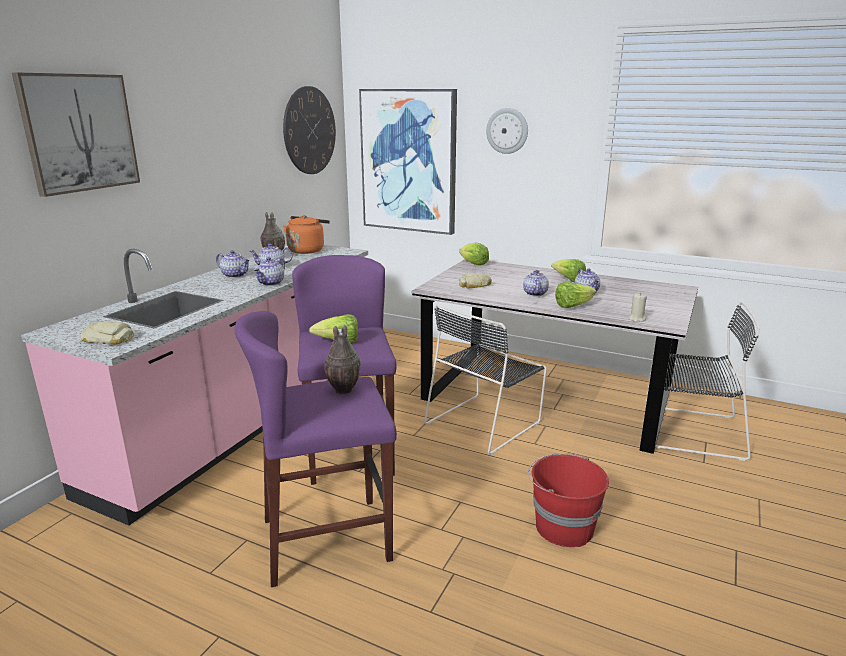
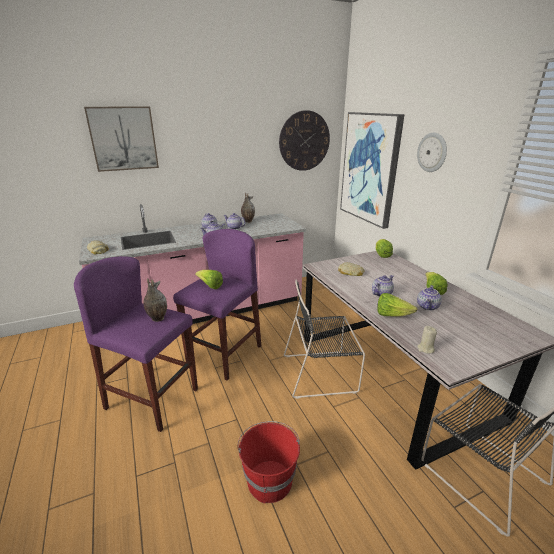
camera: 40 degrees right, 5 degrees up
(307, 250) = (274, 220): orange kettle -> none

